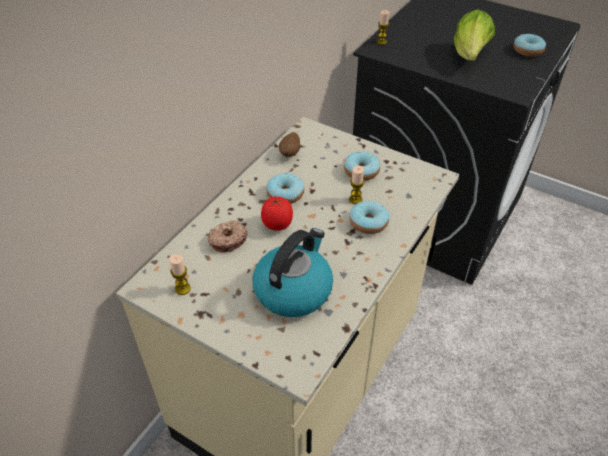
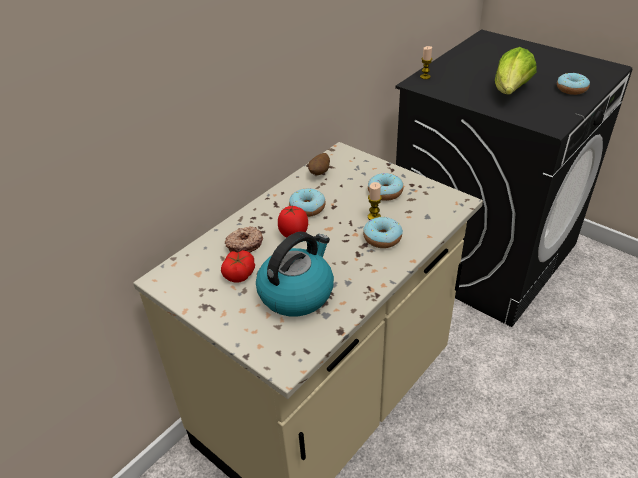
camera: 10 degrees right, 5 degrees down
(182, 289) = (193, 283): candle -> none
(229, 273) = (239, 273): none -> tomato

